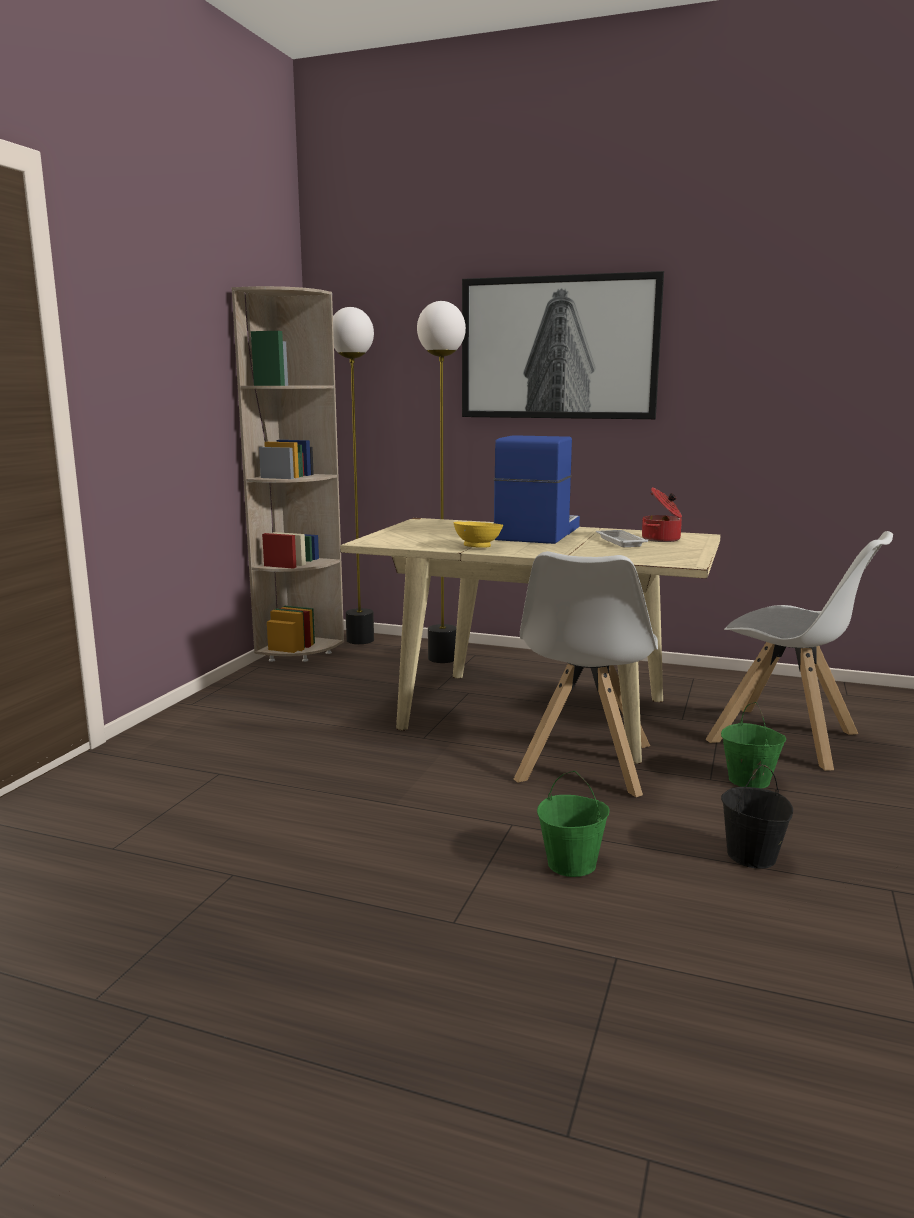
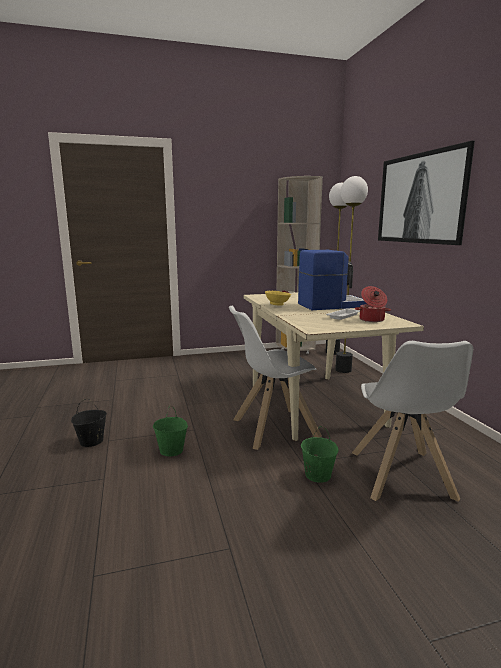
camera: 55 degrees right, 0 degrees up
(752, 856) = (224, 493): black bucket -> black bucket (91, 441)

